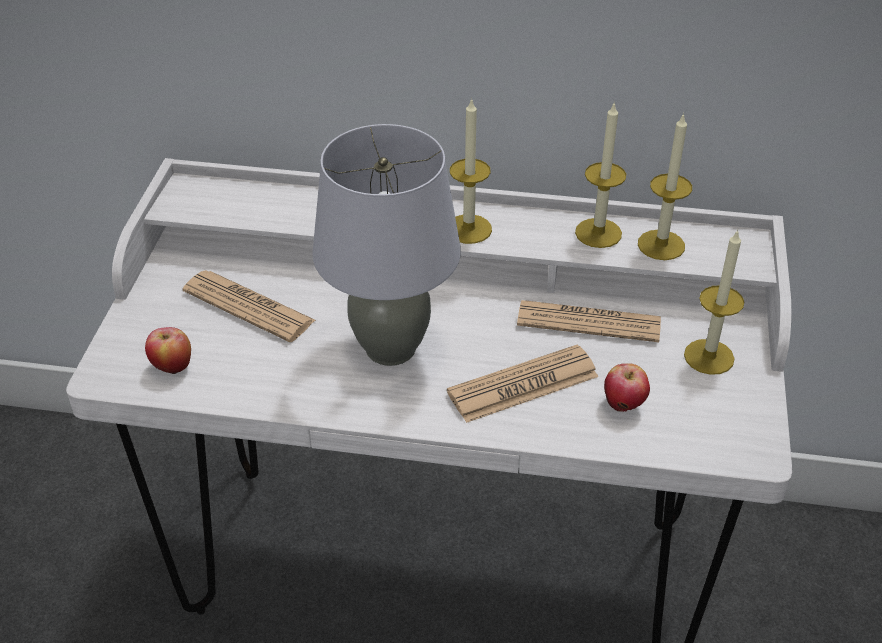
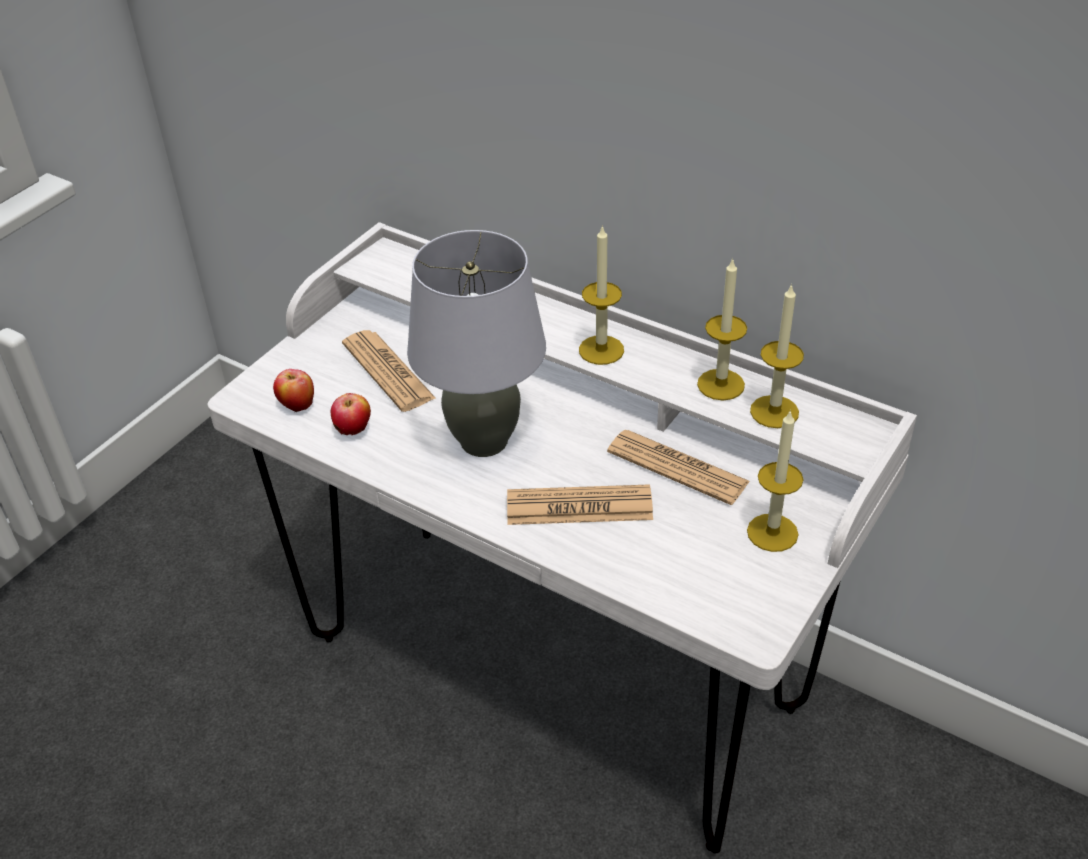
camera: 25 degrees right, 0 degrees up
(624, 405) = (660, 552): apple -> apple (353, 431)

